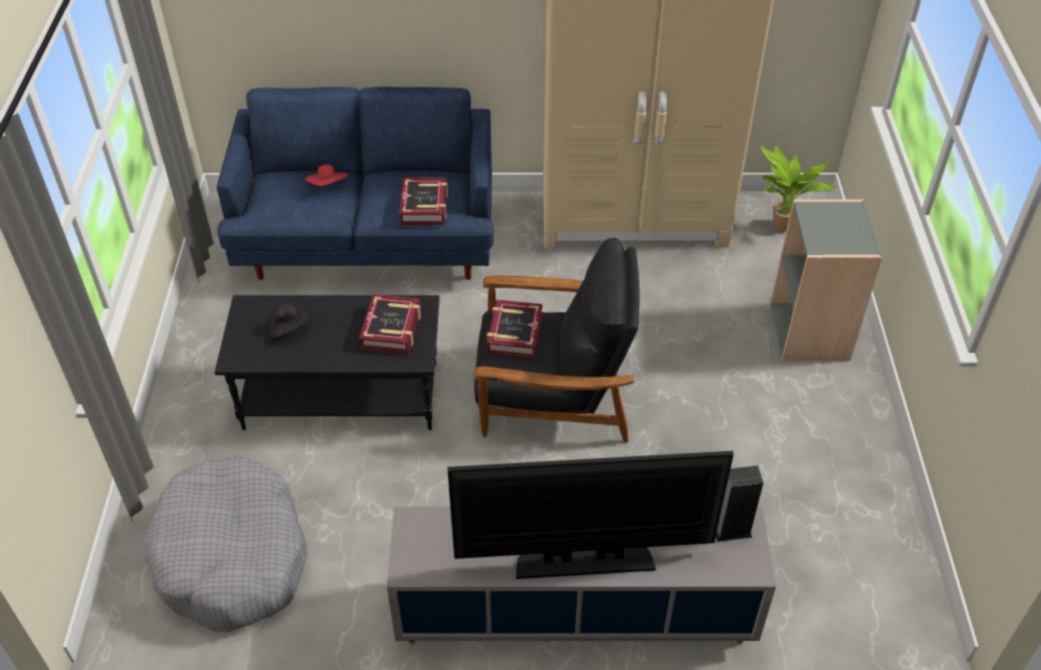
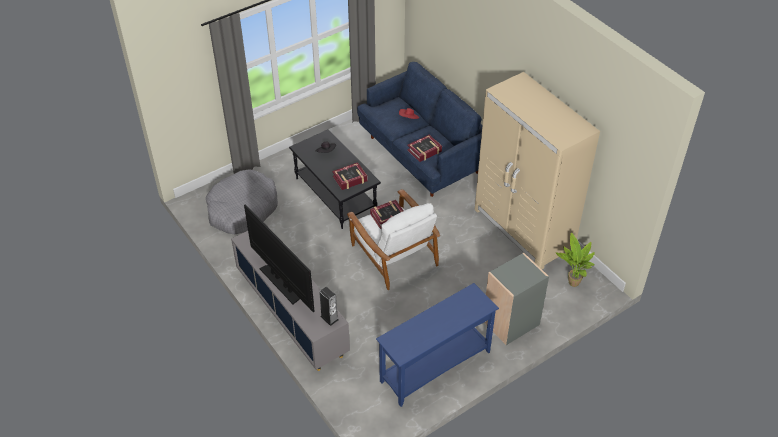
camera: 55 degrees right, 0 degrees up
(553, 392) = (393, 254): black armchair -> white armchair
(839, 469) = (435, 367): none -> blue console table

